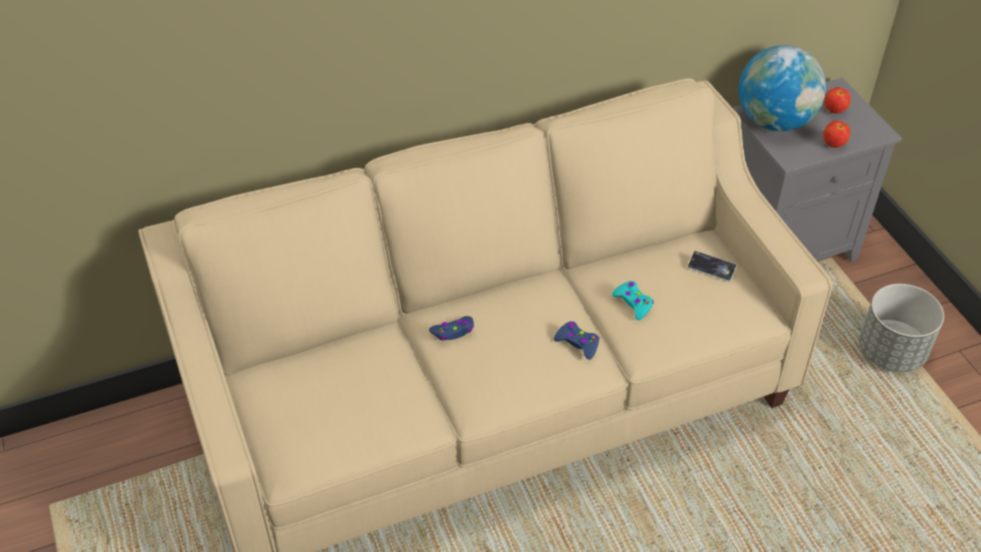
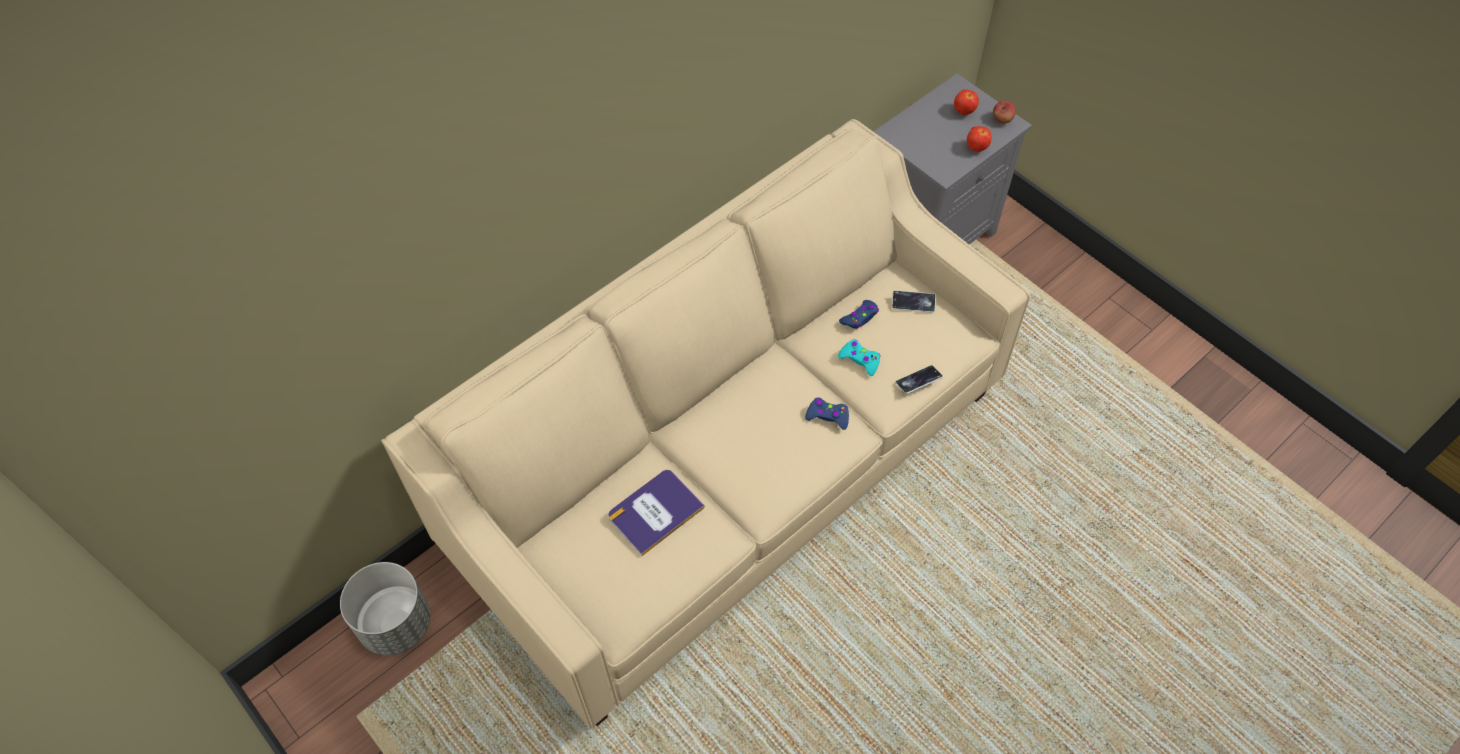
camera: 20 degrees left, 10 degrees up
(370, 378) = (655, 512): none -> book
(453, 332) = (710, 439): blue game controller -> blue game controller (860, 318)
(685, 338) = (918, 381): none -> phone
(774, 121) = (916, 137): globe -> none
(872, 126) = (1002, 120): none -> apple
(891, 351) = (1054, 315): grey planter -> grey planter (396, 623)

